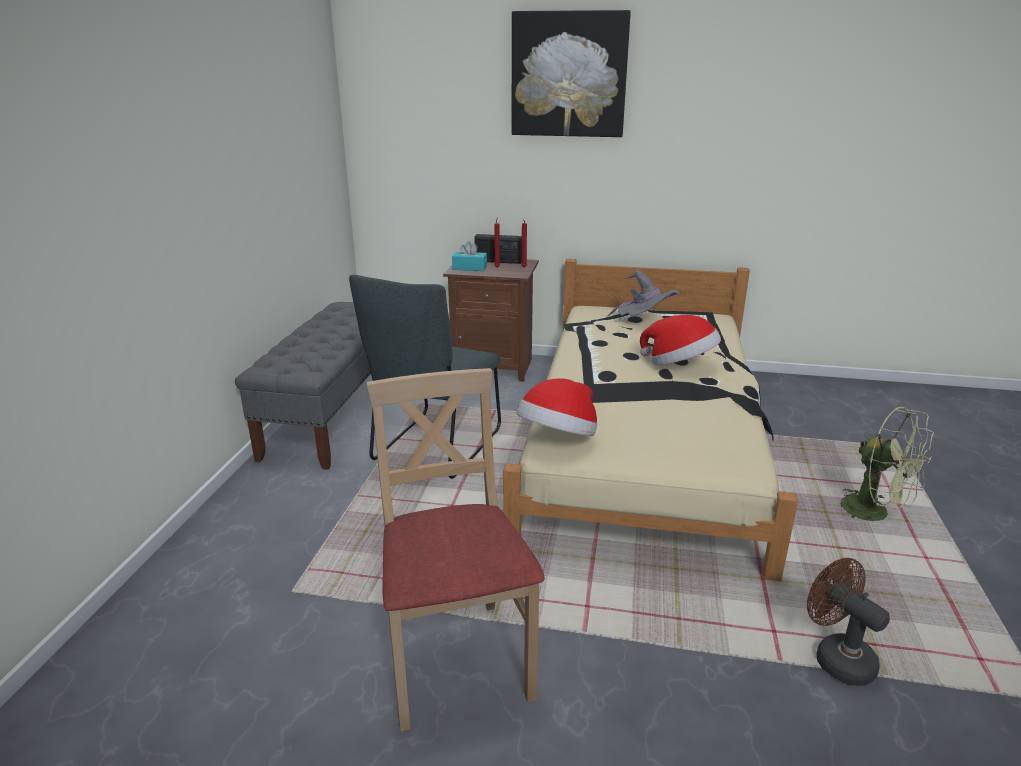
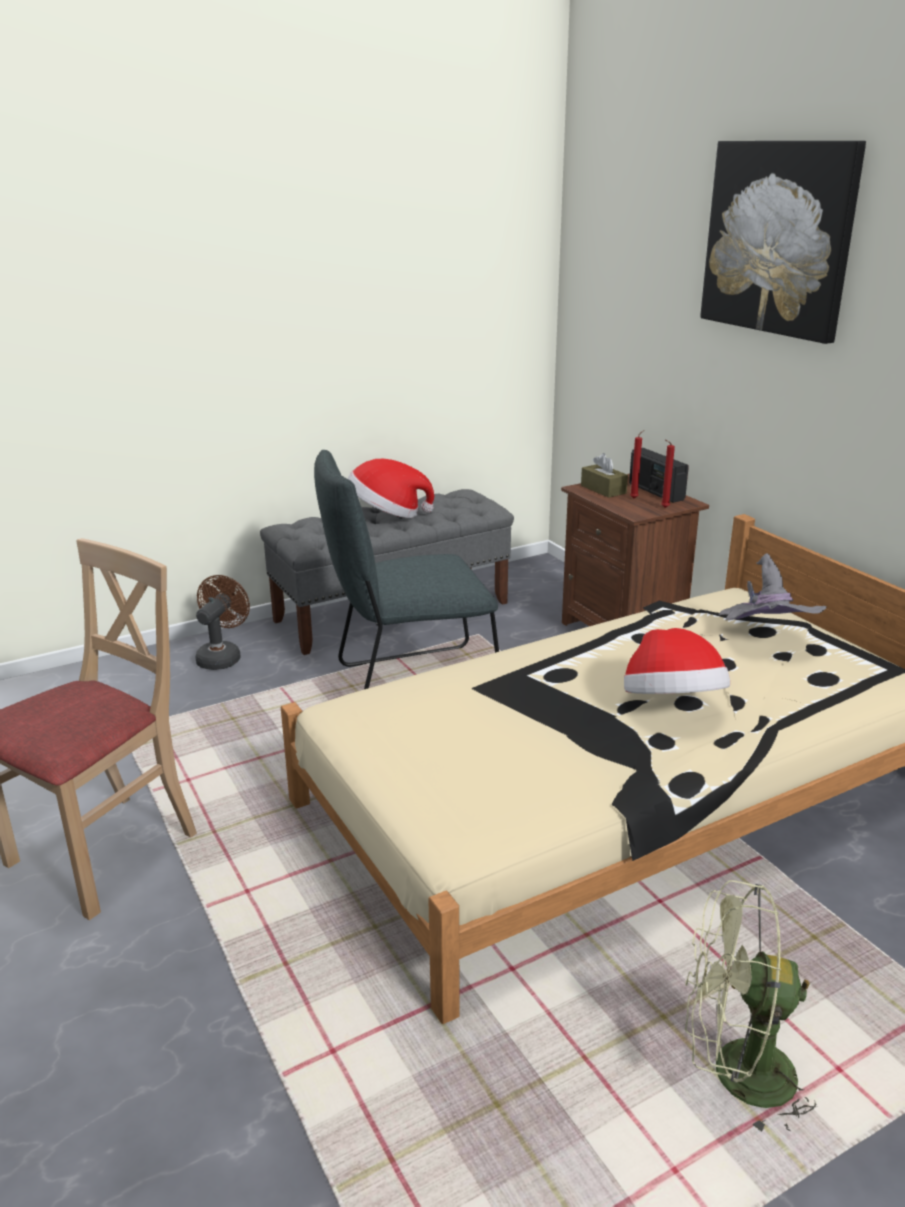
camera: 50 degrees right, 0 degrees up
(469, 268) = (603, 489): turquoise tissue box -> brown tissue box
(558, 438) = (366, 704): hat -> hat (387, 514)
(836, 657) = (335, 1129): brown fan -> brown fan (222, 656)
(875, 513) = (735, 1075): green fan -> green fan turned 90 degrees clockwise

